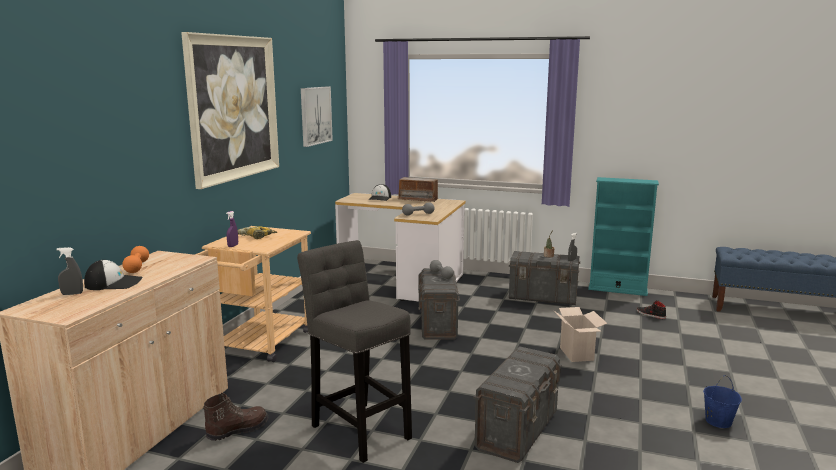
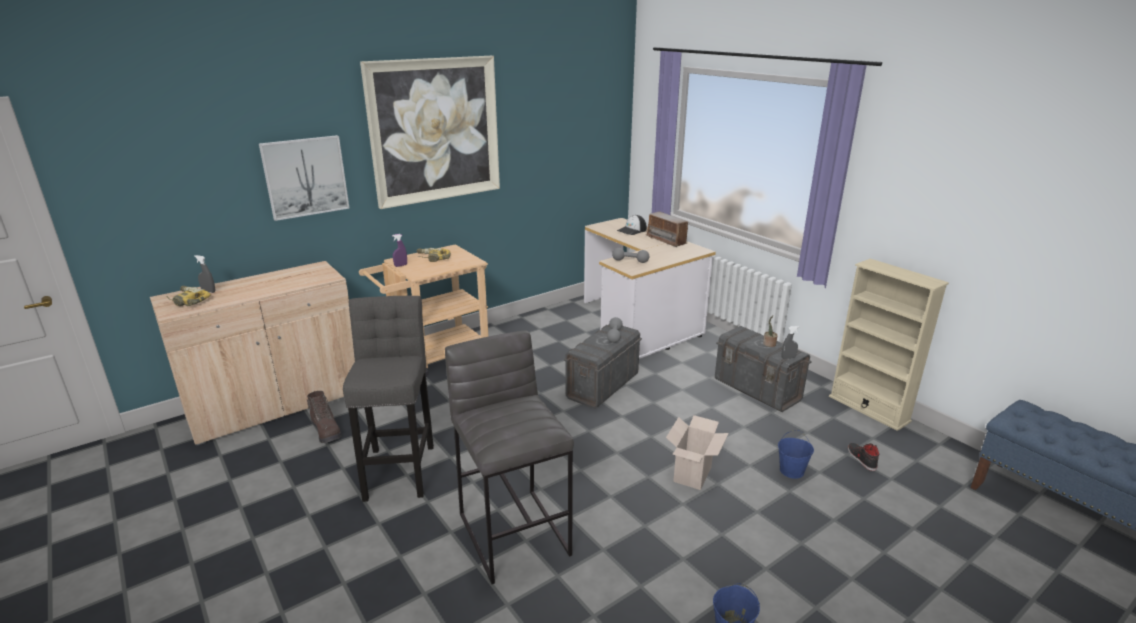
camera: 35 degrees right, 10 degrees up
(63, 305) = (187, 301): none -> power drill
(114, 283) = (244, 288): cap -> none
(137, 267) = (283, 275): orange dumbbell -> none
(237, 430) = (326, 431): brown boot -> brown boot turned 60 degrees clockwise
(315, 115) = (570, 133): picture -> picture (305, 177)
(518, 430) = (514, 533): grey storage box -> grey stool
(617, 289) = (868, 409): turquoise bookcase -> beige bookcase
(626, 332) = (791, 471): none -> blue bucket

